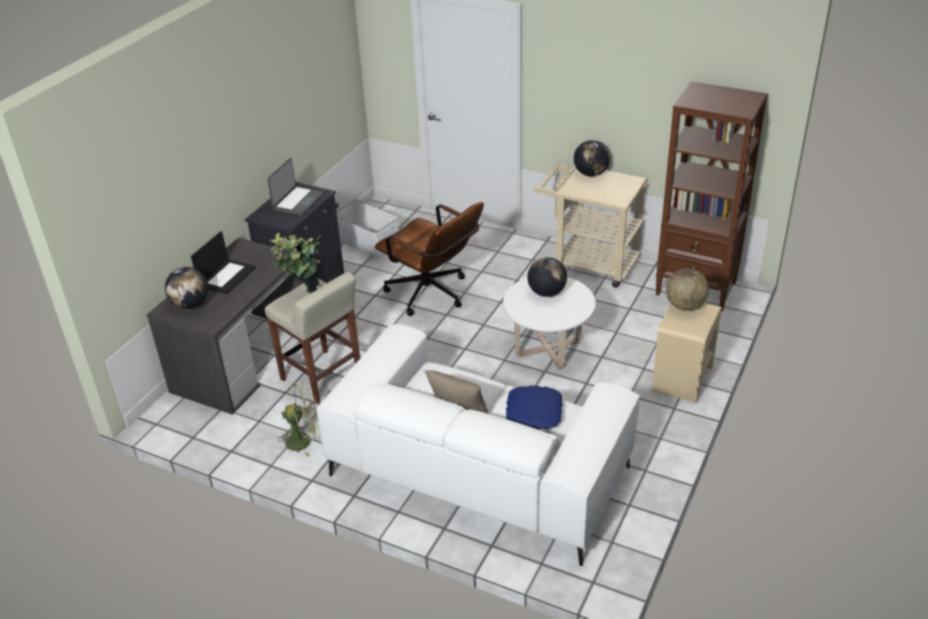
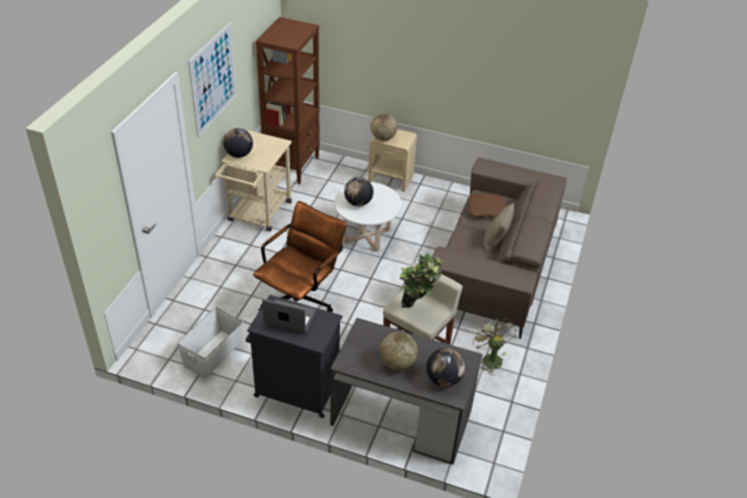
camera: 100 degrees left, 5 degrees up
(226, 276) = (397, 363): laptop -> globe
(479, 470) = (494, 265): white sofa -> brown sofa
(533, 412) = (486, 209): blue pillow -> brown pillow
(589, 62) = (213, 79): none -> picture

